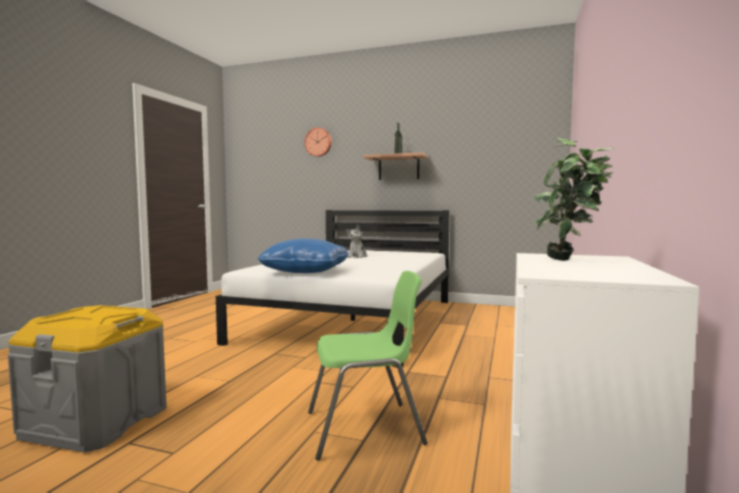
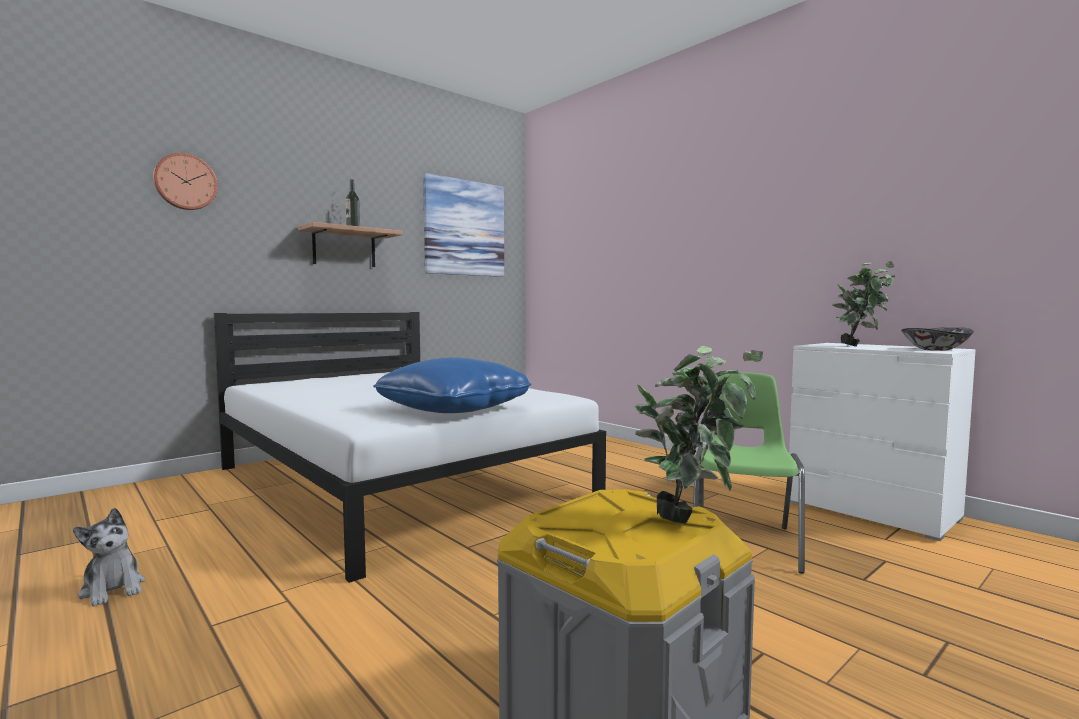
camera: 60 degrees left, 0 degrees up
(89, 323) = (692, 518): none -> potted plant
(357, 256) = (368, 386): plush toy -> plush toy (113, 589)
(498, 141) = (464, 228): none -> picture
(590, 274) = (936, 349): none -> bowl

